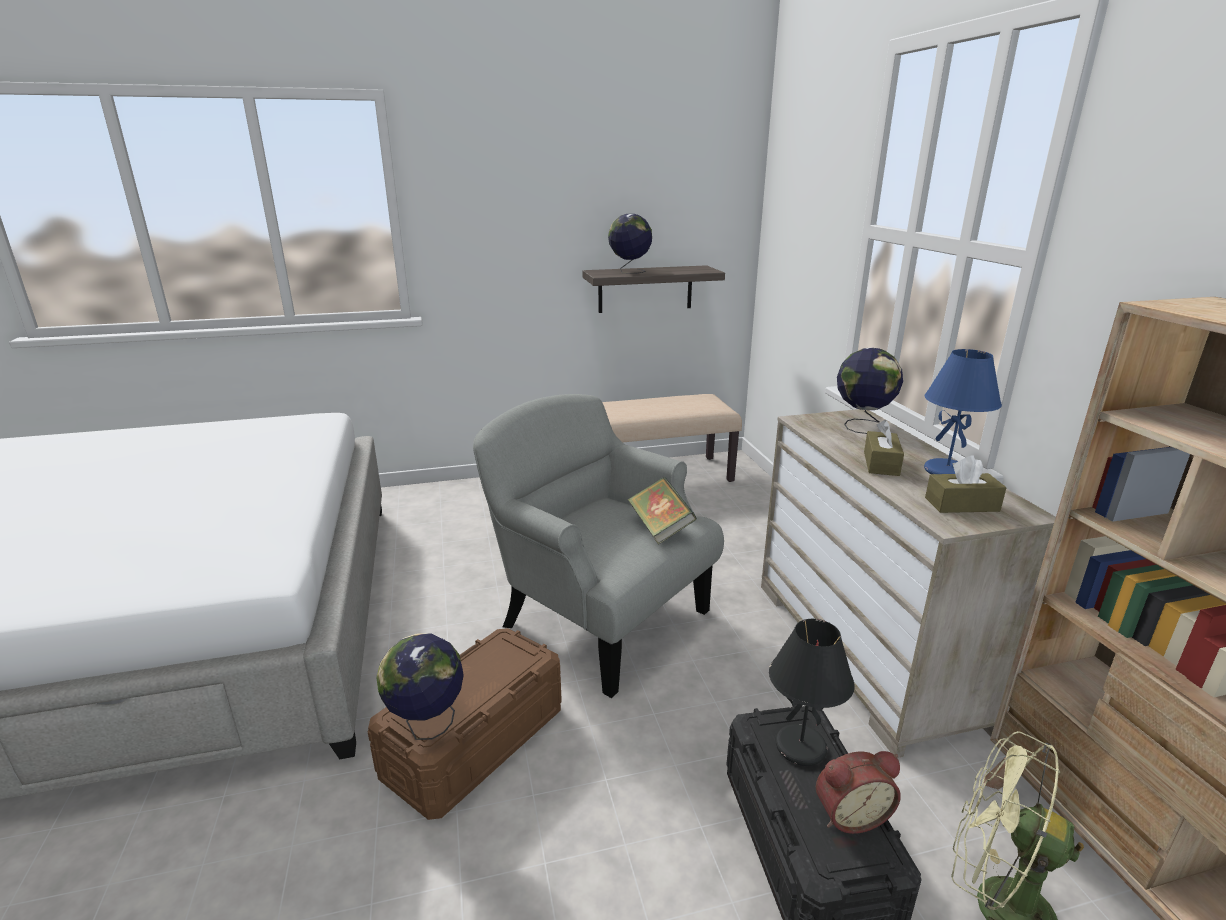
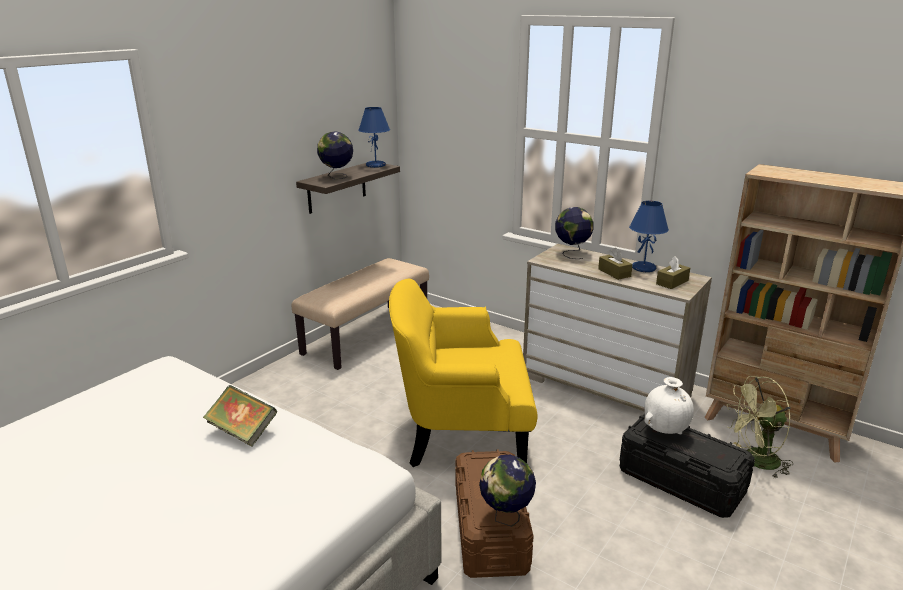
camera: 40 degrees left, 0 degrees up
(599, 618) = (461, 433): grey armchair -> yellow armchair
(660, 528) = (500, 353): book -> book (242, 431)
(699, 268) = (376, 165): none -> blue table lamp
(801, 747) = (665, 431): black table lamp -> white vase
(849, 814) = (711, 445): alarm clock -> none

